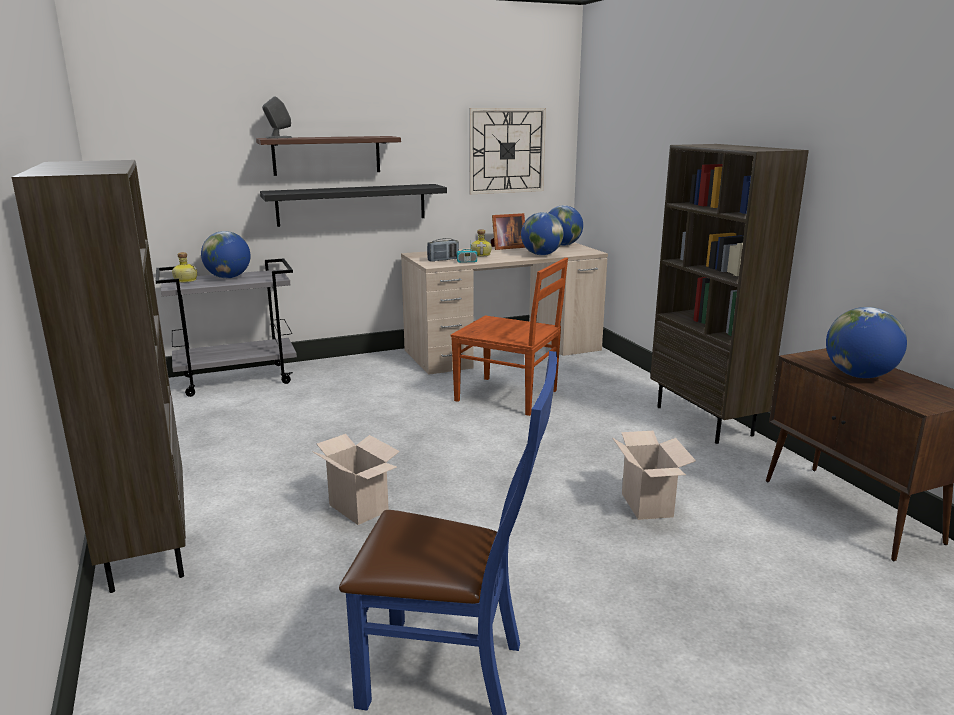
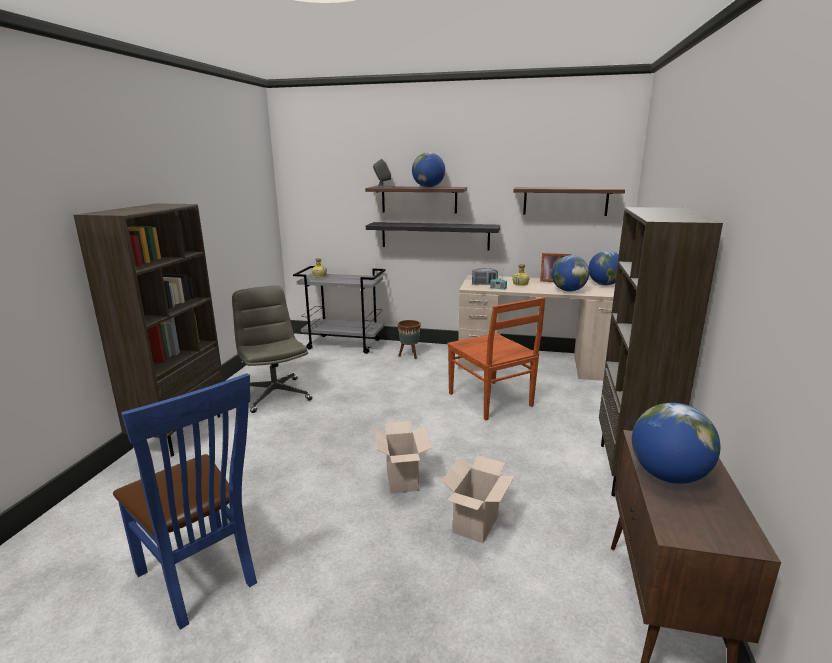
camera: 35 degrees right, 0 degrees up
(227, 460) = (275, 394): none -> grey office chair
(228, 277) = (343, 277): globe -> globe (428, 187)
(349, 373) = (409, 355): none -> brown planter
(361, 508) = (297, 450): cardboard box -> cardboard box (403, 481)
(506, 150) = (565, 201): wall clock -> shelf

